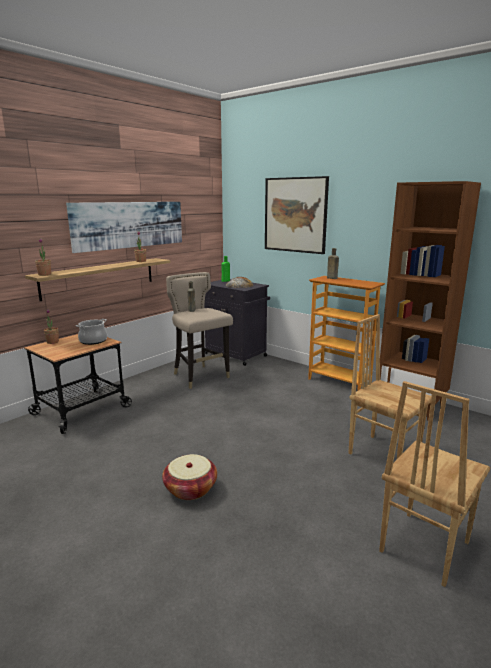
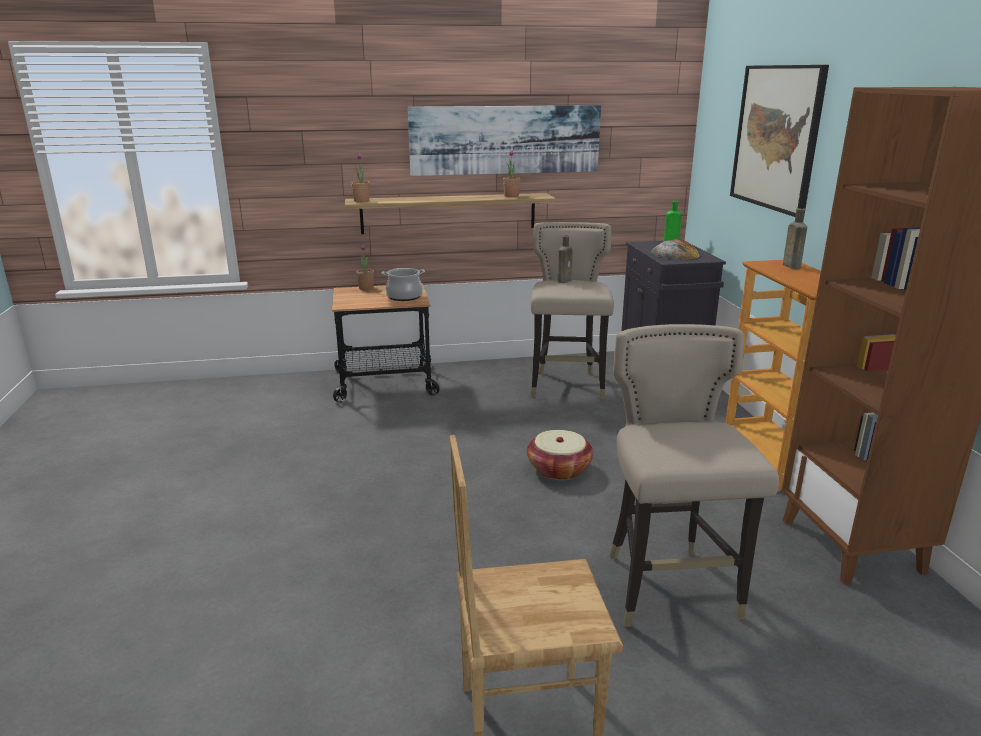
camera: 40 degrees right, 5 degrees up
(190, 488) = (371, 510): basket -> basket (559, 469)
(383, 453) = (669, 589): brown chair -> beige stool

